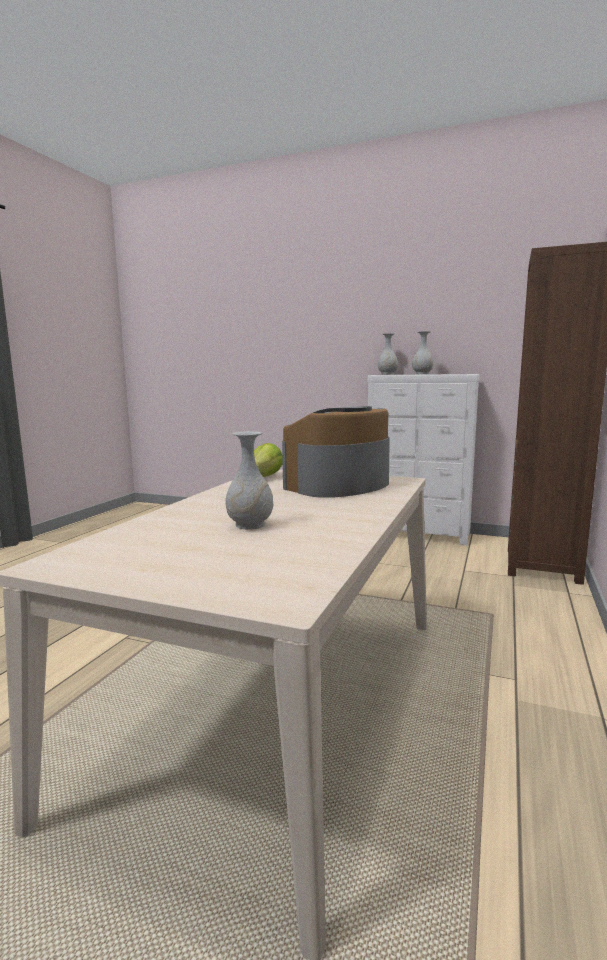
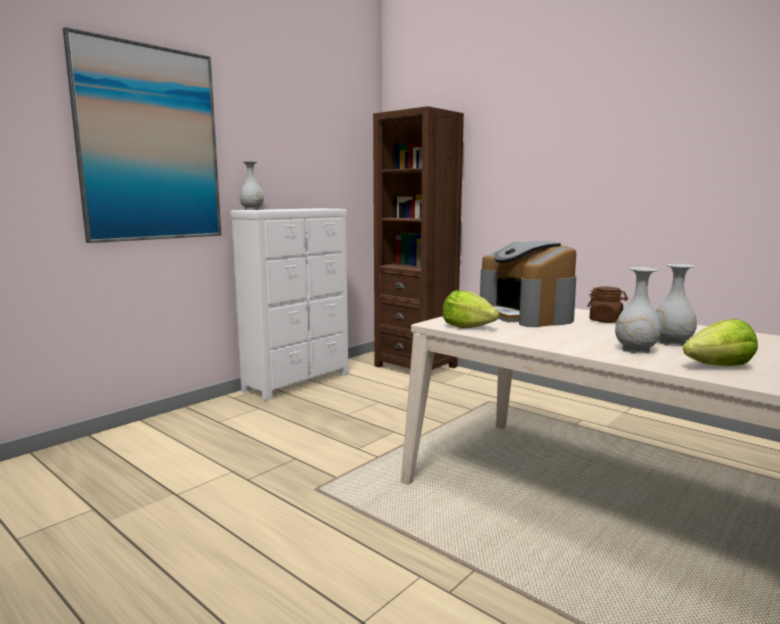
camera: 70 degrees left, 0 degrees up
(151, 536) = (719, 366): none -> lettuce
(319, 328) = (150, 144): none -> picture
(345, 506) = (606, 320): none -> brown jar
(422, 374) = (292, 209): white vase -> white vase (635, 349)

